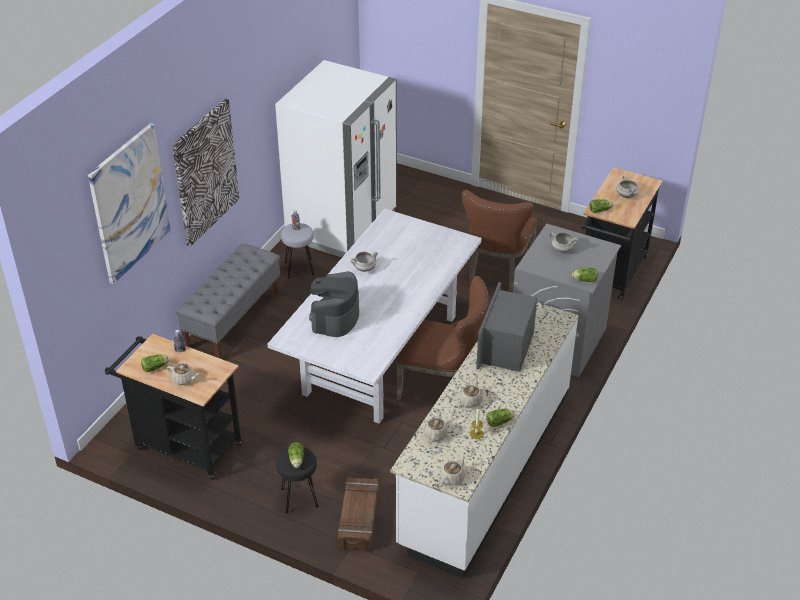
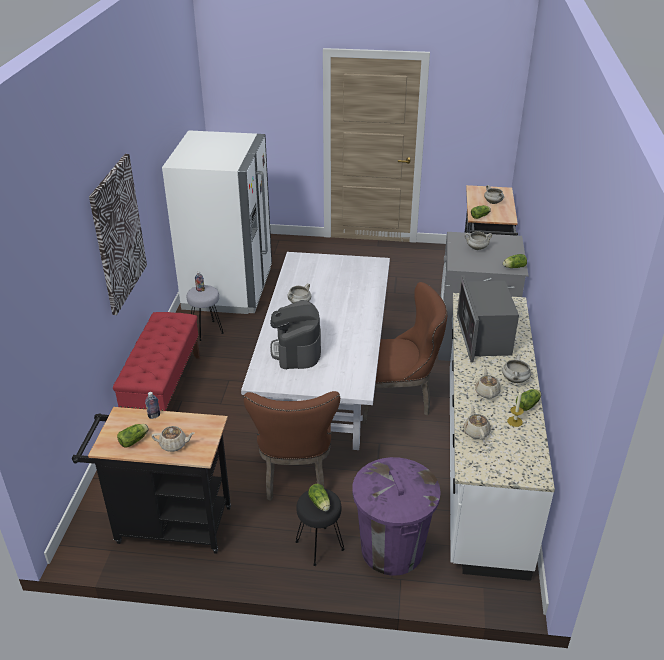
camera: 20 degrees left, 5 degrees down
(129, 203) = (60, 262): picture -> none
(233, 321) = (164, 390): grey bench -> red bench
(358, 519) = (391, 550): crate -> purple trash can
(452, 478) = (523, 471): beige teapot -> none
(497, 271) = (387, 297): brown chair -> brown chair (296, 476)
(505, 396) = (515, 380): none -> white cooking pot

